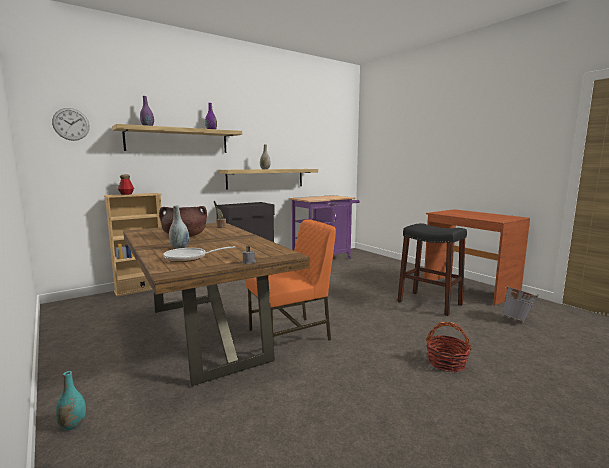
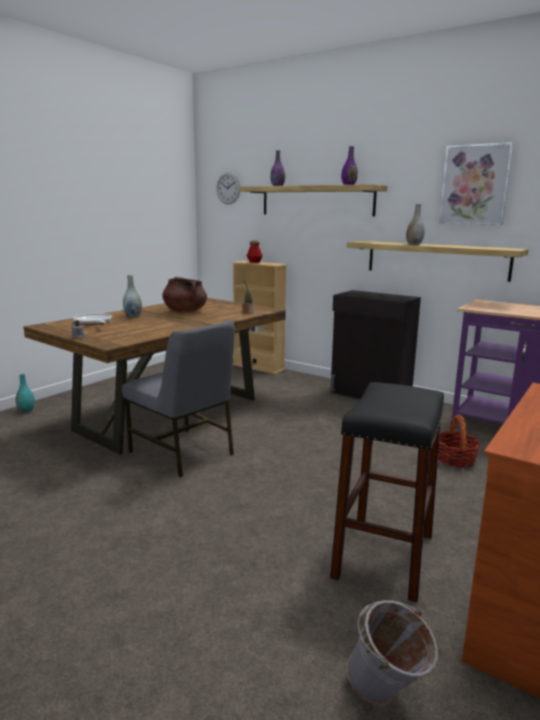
camera: 70 degrees right, 5 degrees up
(280, 135) = (475, 185): none -> picture
(291, 335) = (183, 453): orange chair -> grey chair
(446, 362) = (138, 571): basket -> basket (454, 459)

